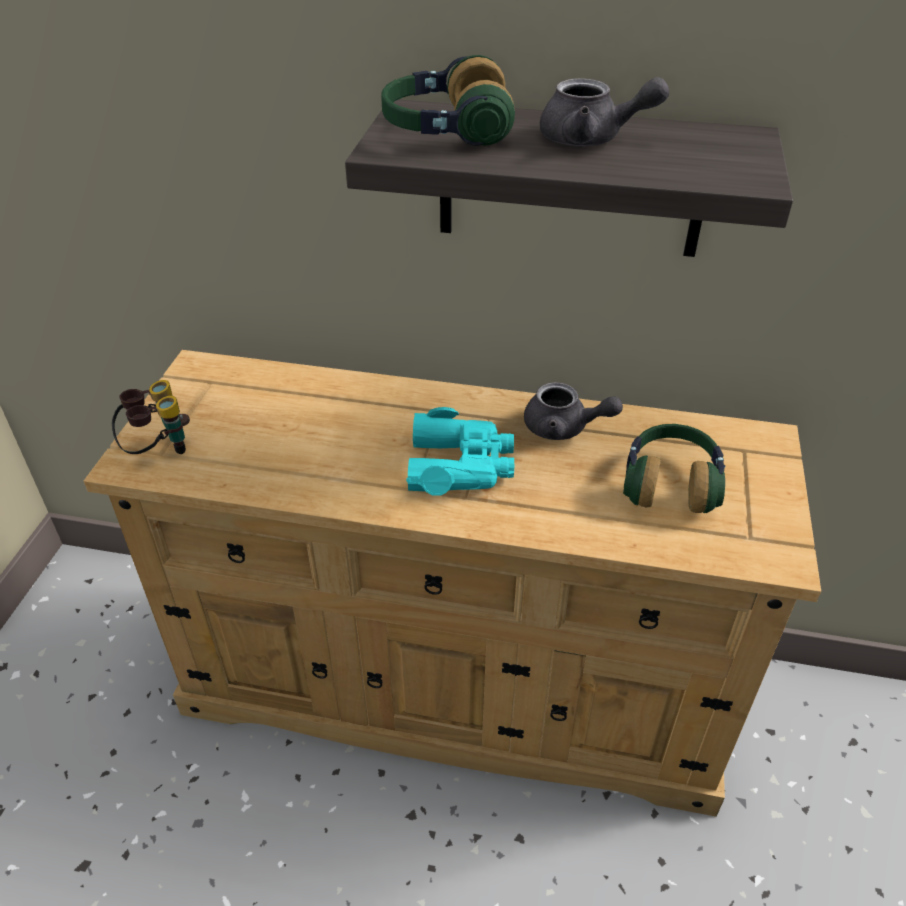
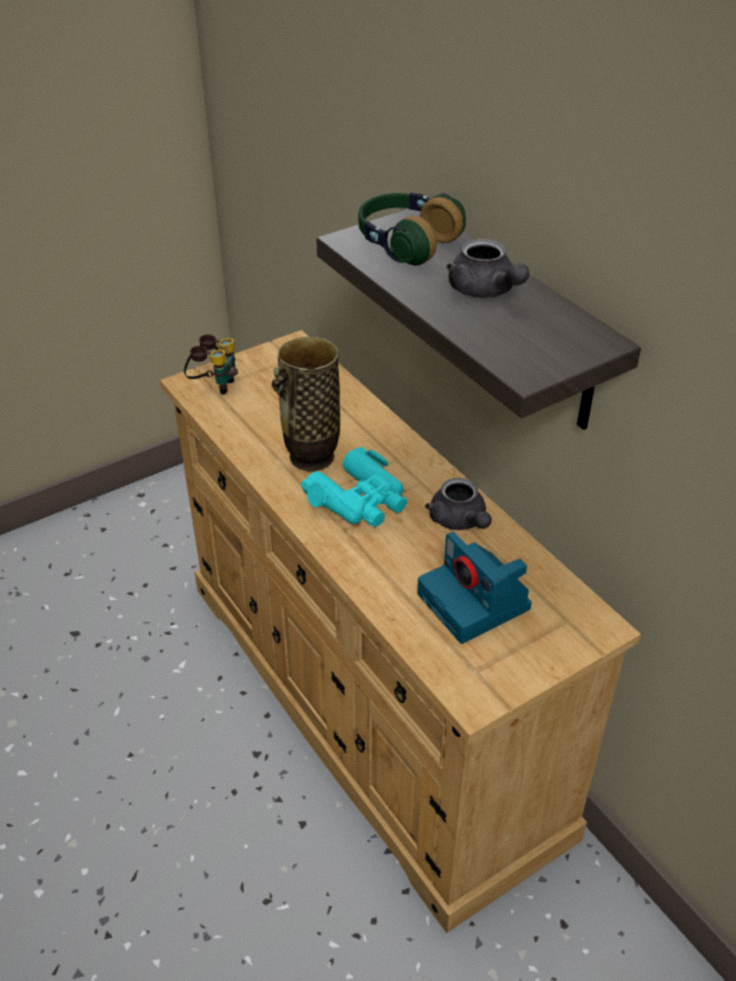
camera: 45 degrees right, 0 degrees up
(362, 456) = (311, 457): none -> vase
(670, 483) = (476, 602): headphones -> camera

